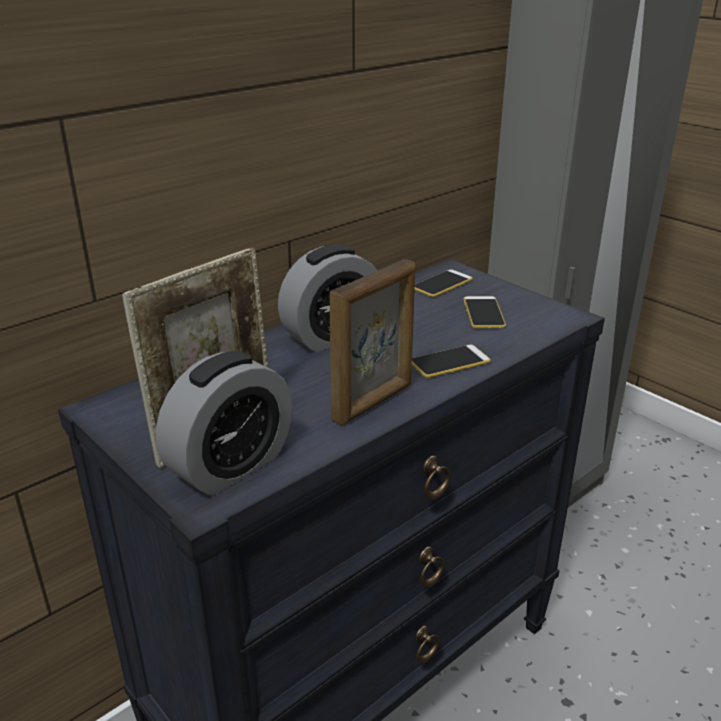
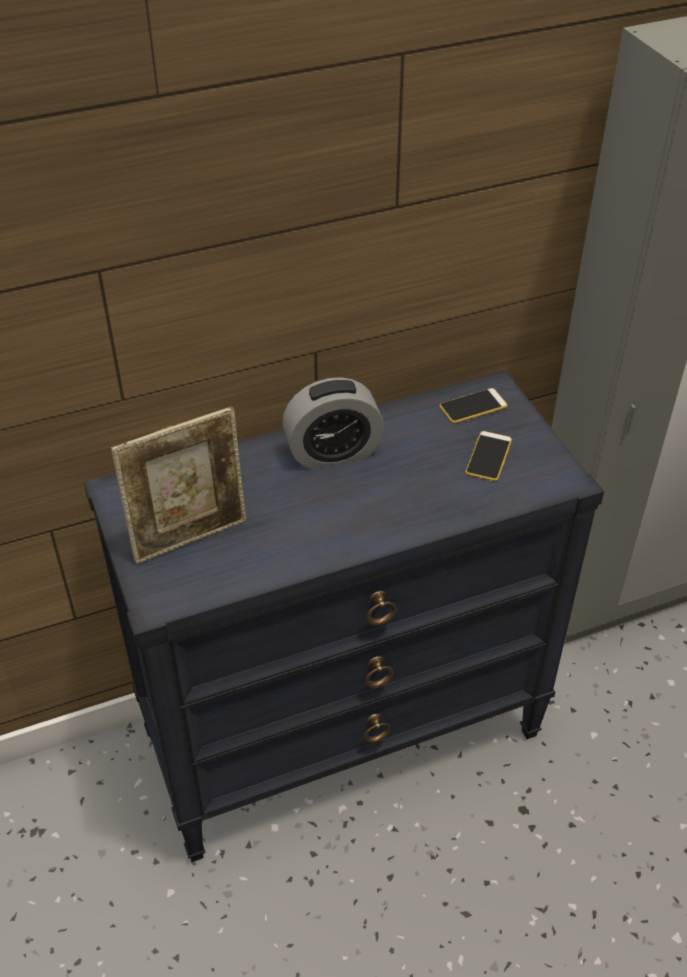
camera: 20 degrees right, 15 degrees up
(231, 466) = (188, 576): alarm clock -> none
(374, 403) = (328, 541): picture frame -> none
(449, 362) = (418, 511): phone -> none

